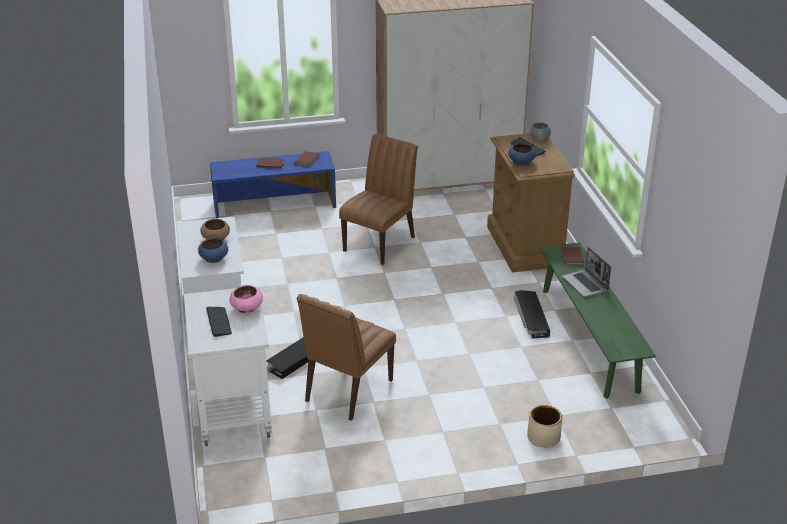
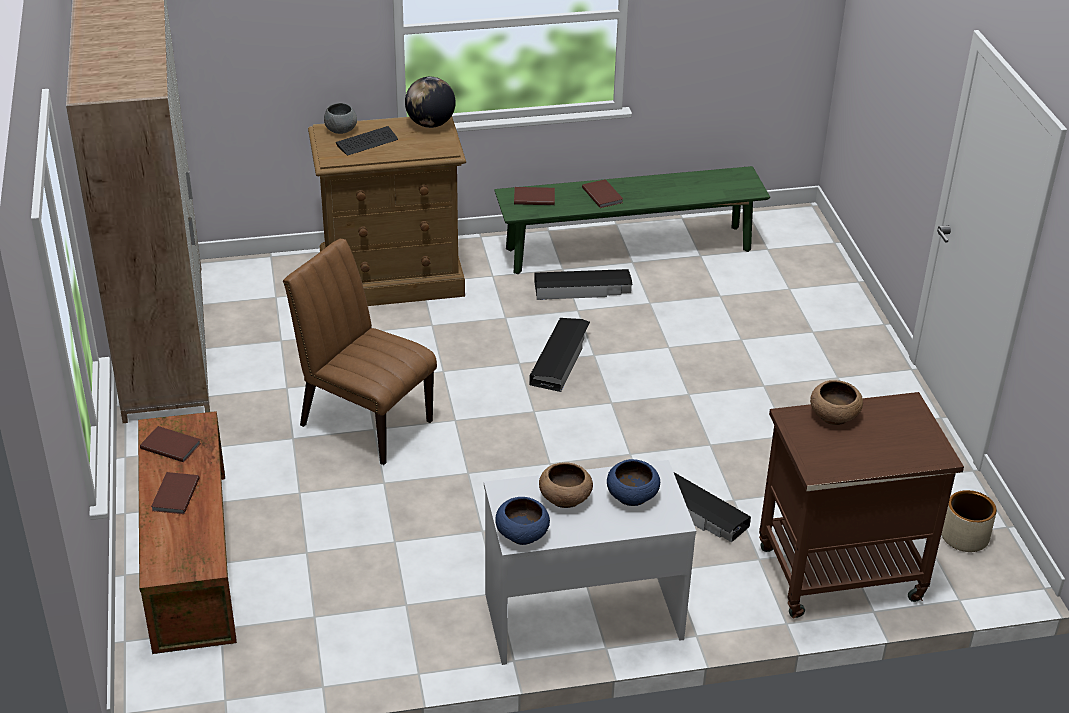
camera: 90 degrees left, 5 degrees up
(219, 322) = (876, 441): keyboard -> none
(234, 413) = (838, 574): white cart -> brown cart
(246, 308) = (834, 416): pink bowl -> brown bowl
(275, 203) = (188, 558): blue bench -> brown bench
(349, 390) = (765, 458): brown chair -> none
(449, 309) = (560, 359): none -> black storage box
(521, 162) = (414, 150): blue bowl -> blue bowl (522, 533)
(543, 437) = (831, 301): beige planter -> beige planter (964, 537)
(557, 166) = (430, 124): none -> globe
(585, 284) = (603, 195): laptop -> brown book

